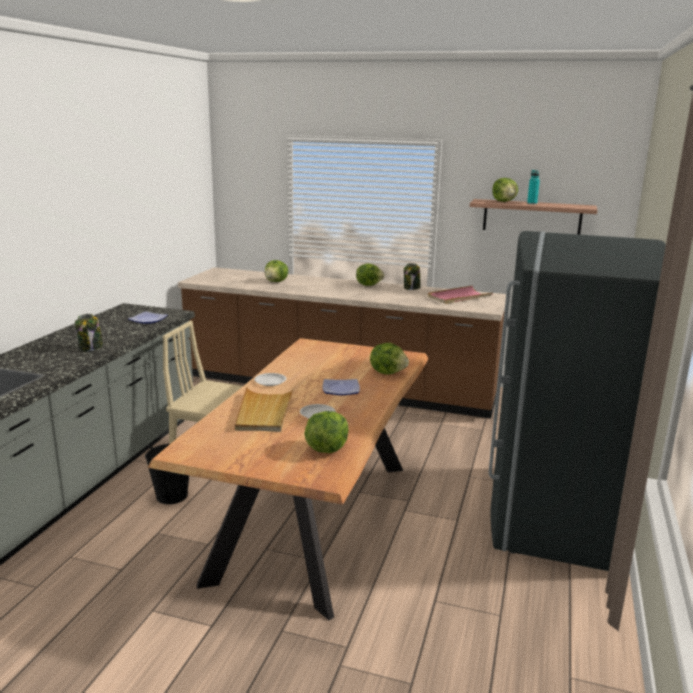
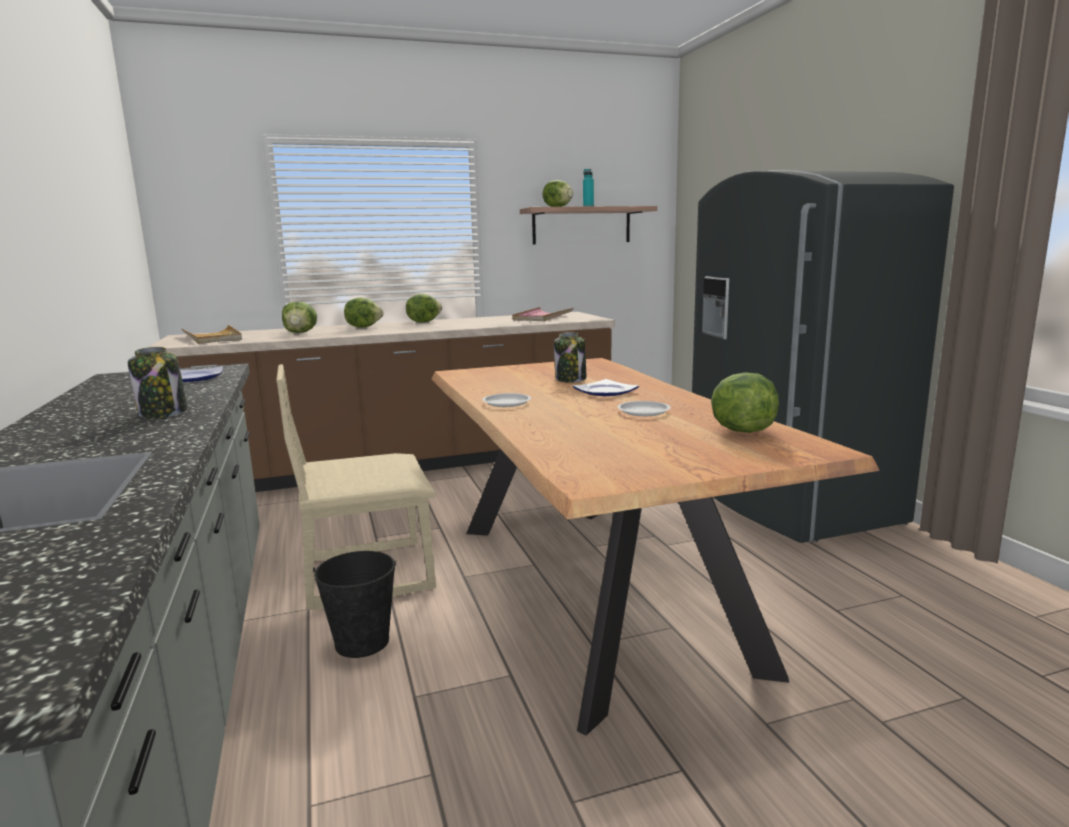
camera: 35 degrees left, 5 degrees down
(264, 412) = (580, 424): beige tray -> beige tray (213, 338)
(388, 372) = (611, 373): lettuce -> lettuce (363, 327)
(411, 288) = (476, 318): jar -> jar (571, 379)

